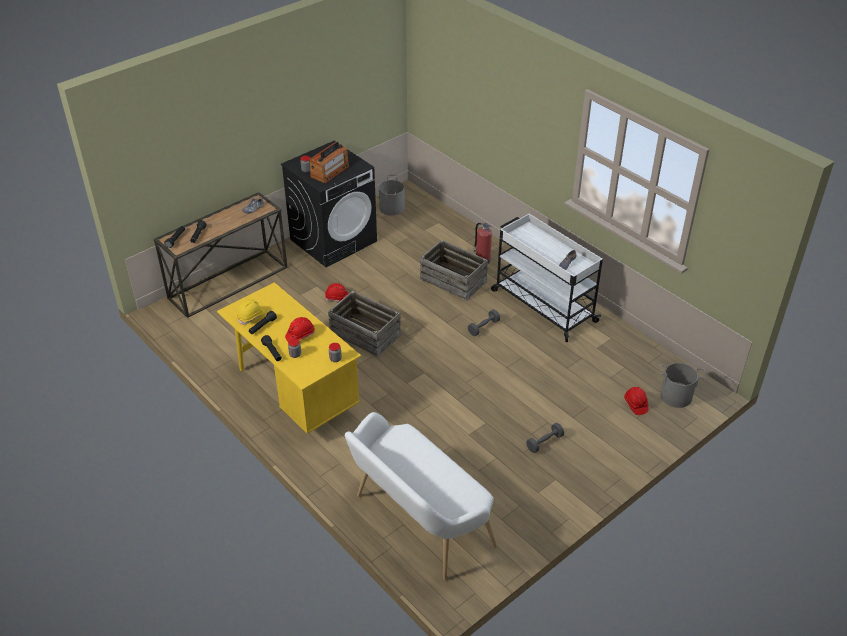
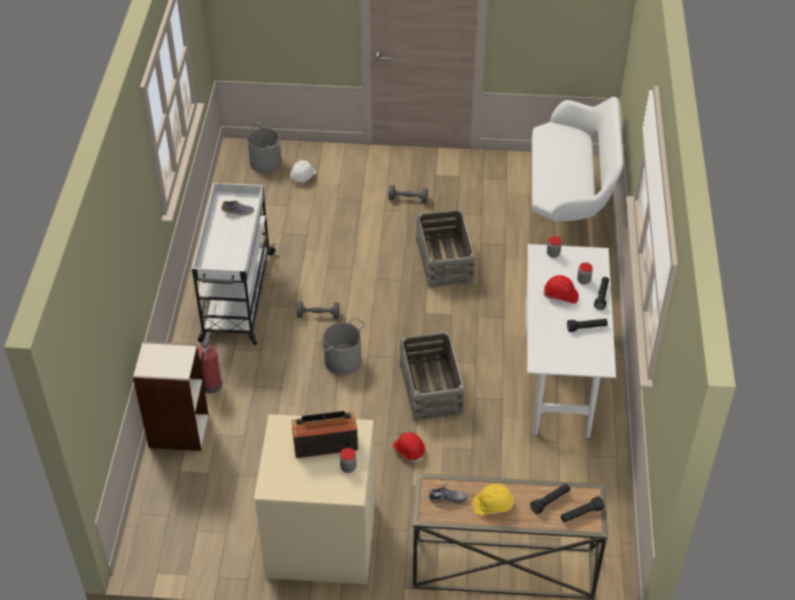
camera: 135 degrees left, 5 degrees up
(251, 316) = (587, 346): yellow hard hat -> yellow hard hat (492, 505)
(294, 394) = (560, 374): yellow desk -> white desk
(334, 240) = (320, 540): black washing machine -> beige washing machine
(392, 208) = (195, 538): grey bucket -> grey bucket (342, 360)
(452, 281) = (274, 383): crate -> crate (445, 260)
(465, 234) = (178, 431): none -> bookcase
(635, 404) = (303, 177): red hard hat -> white hard hat

